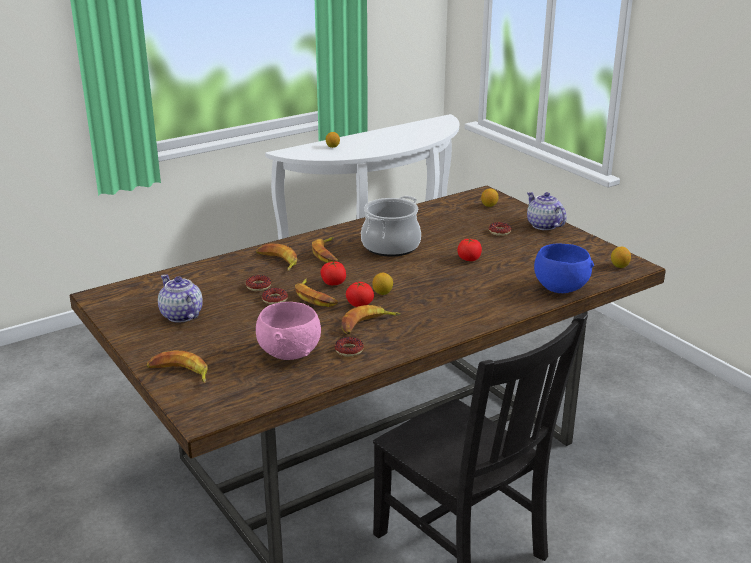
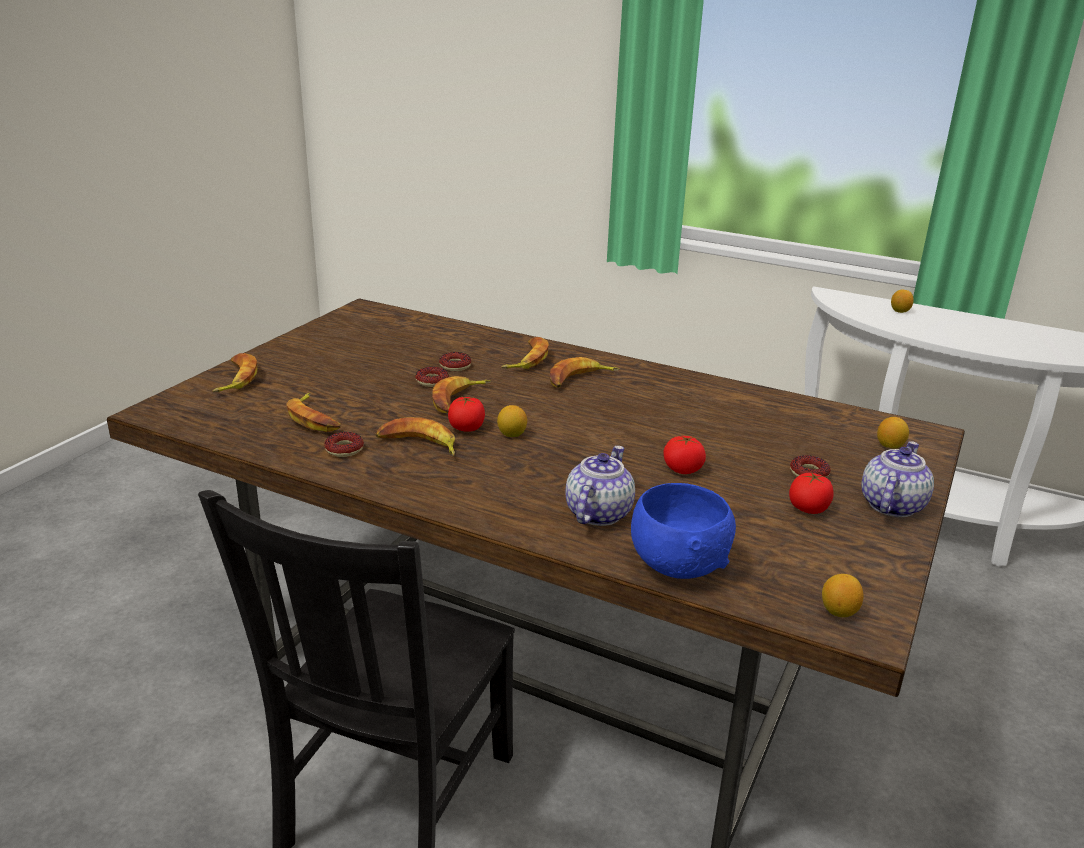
camera: 60 degrees right, 0 degrees up
(180, 315) = (355, 349): teapot -> teapot (597, 513)
(290, 353) = (314, 419): pink bowl -> banana
(333, 283) = (506, 401): tomato -> tomato (808, 509)
(391, 246) = (650, 409): cooking pot -> none

